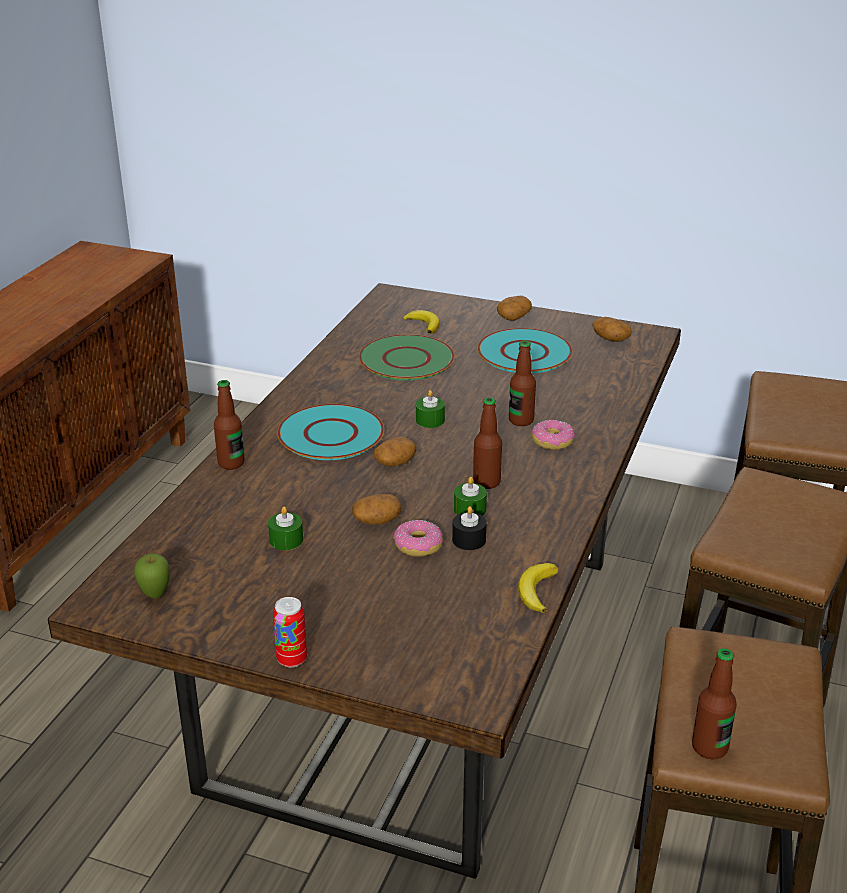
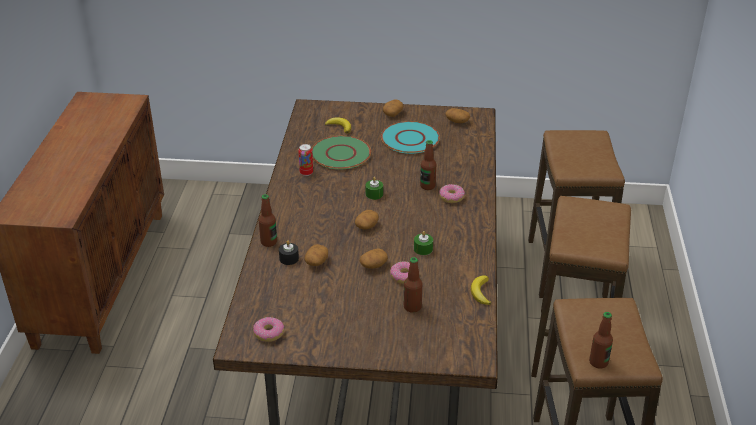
camera: 15 degrees left, 5 degrees up
(155, 595) = (269, 333): apple -> donut
(286, 540) = (327, 286): green candle -> none
(289, 502) = (316, 262): none -> potato
(292, 659) = (366, 357): can -> can (306, 173)
(330, 435) = (319, 213): turquoise plate -> none
(469, 540) = (431, 268): black candle -> black candle (289, 258)
(486, 482) = (425, 230): bottle -> bottle (412, 307)

